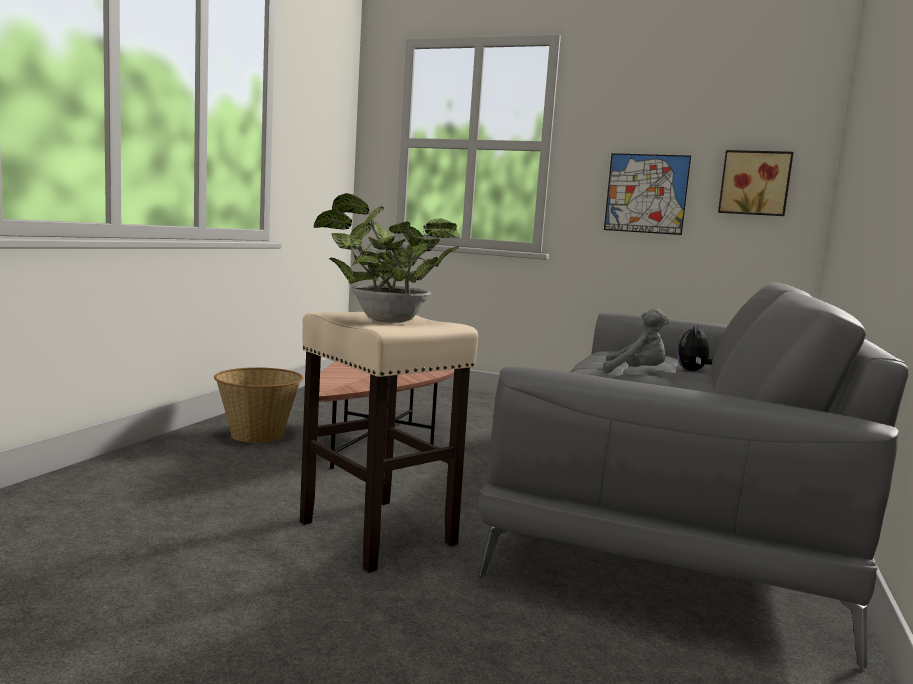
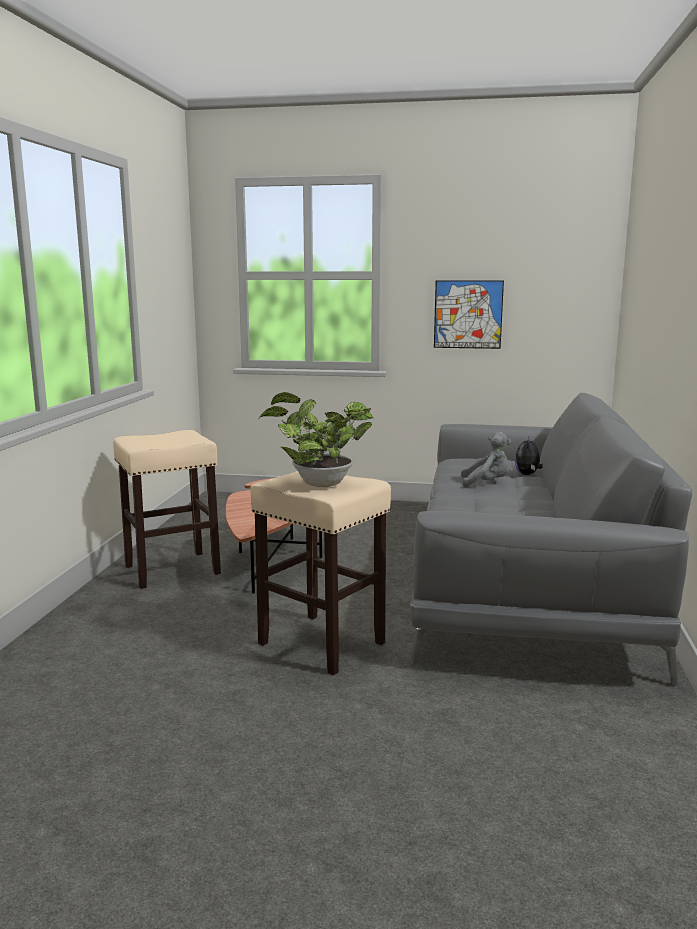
camera: 10 degrees left, 5 degrees up
(258, 435) = (171, 570): basket -> beige stool
(754, 183) = (557, 302): picture -> none

